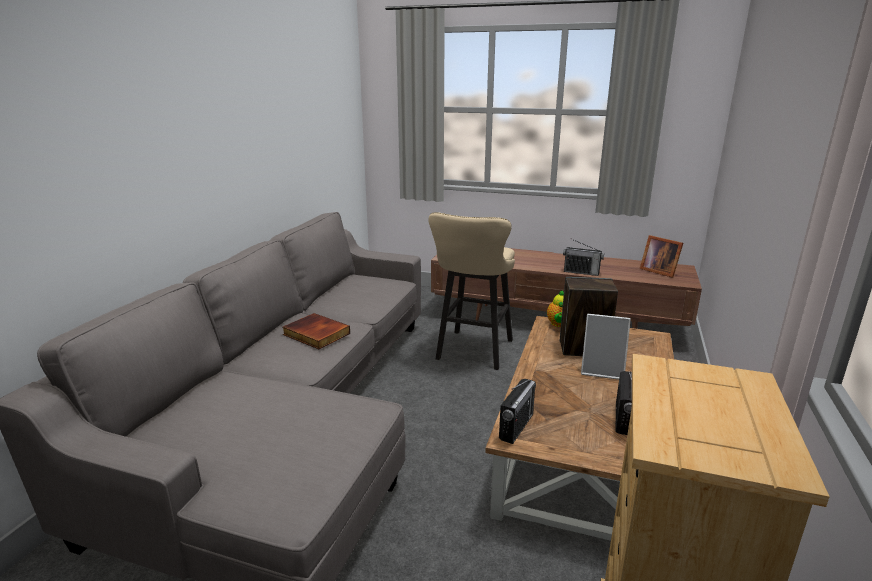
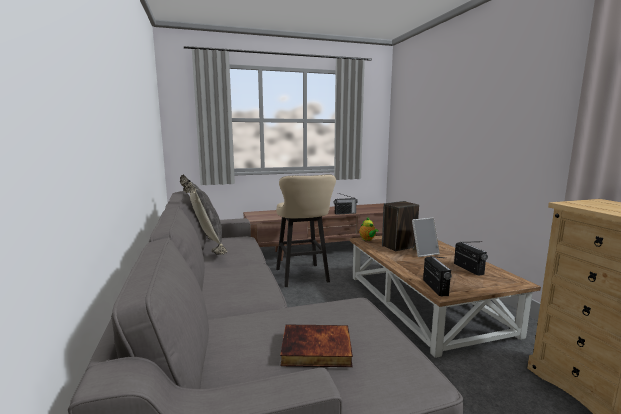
camera: 35 degrees left, 10 degrees down
(315, 334) = (241, 276): book -> book (315, 350)
(332, 289) = (204, 249): none -> pillow
(658, 271) = (378, 207): picture frame -> none

